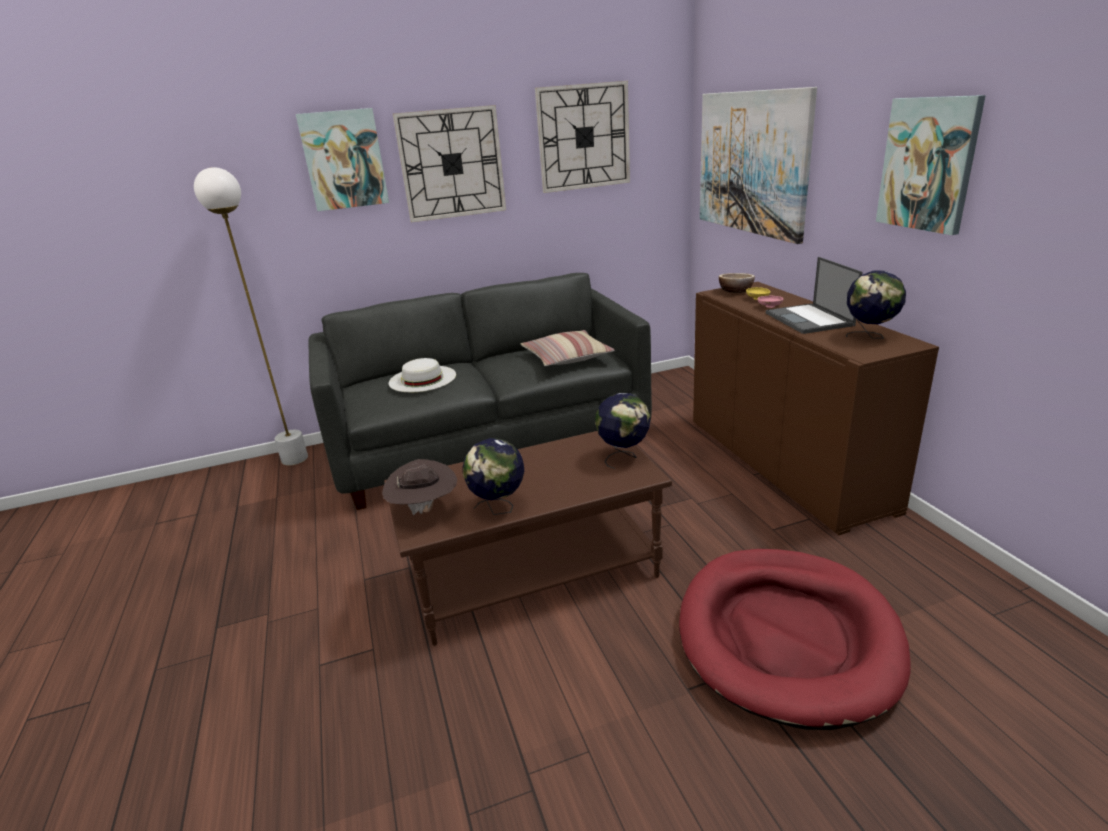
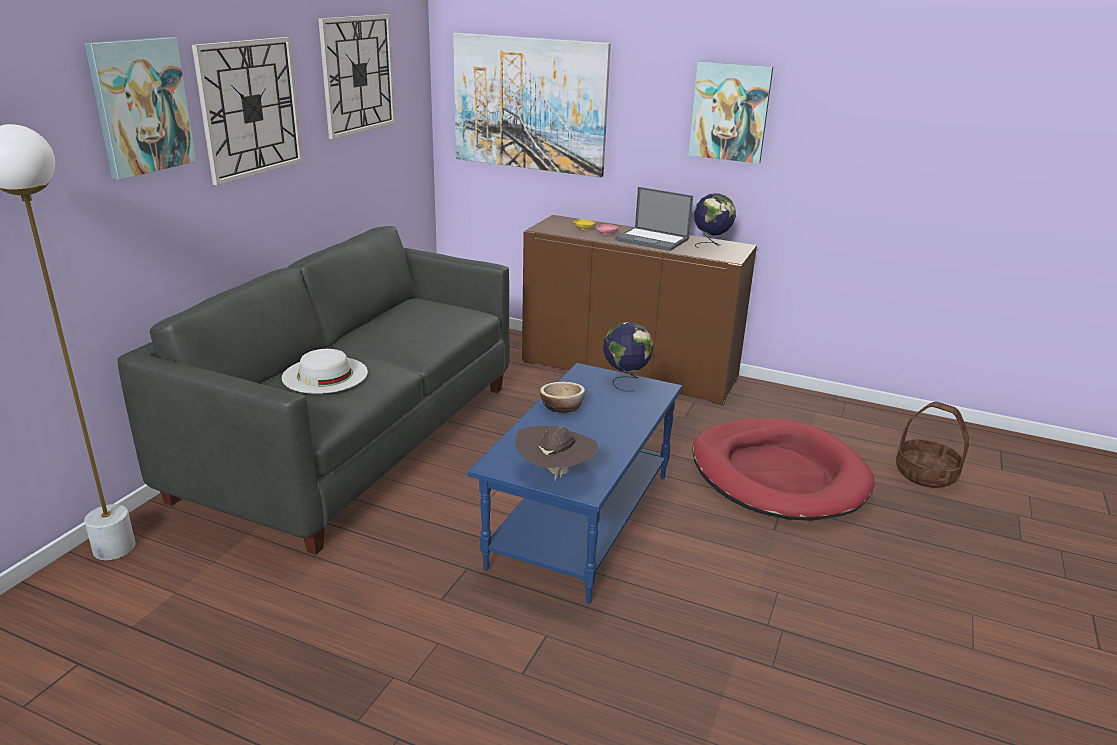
camera: 50 degrees left, 0 degrees up
(498, 508) = (609, 448): globe -> none
(534, 574) = (580, 519): brown coffee table -> blue coffee table
(567, 357) = (435, 318): pillow -> none
(735, 291) = (554, 225): bowl -> bowl (562, 407)
(1023, 755) = (926, 474): none -> basket

